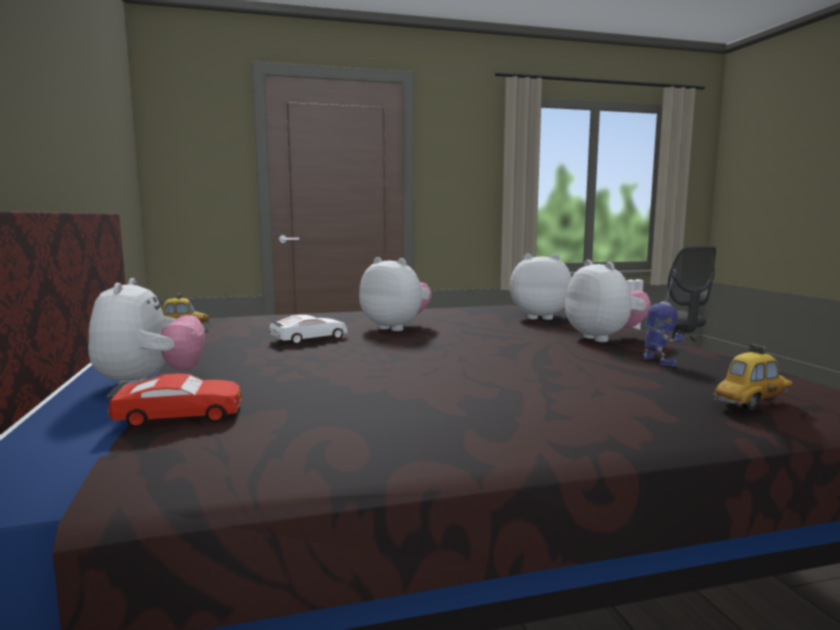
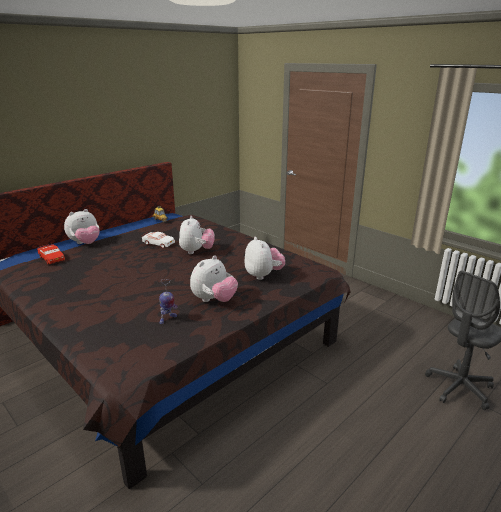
camera: 60 degrees right, 15 degrees up
(752, 403) = (103, 345): toy car -> none

